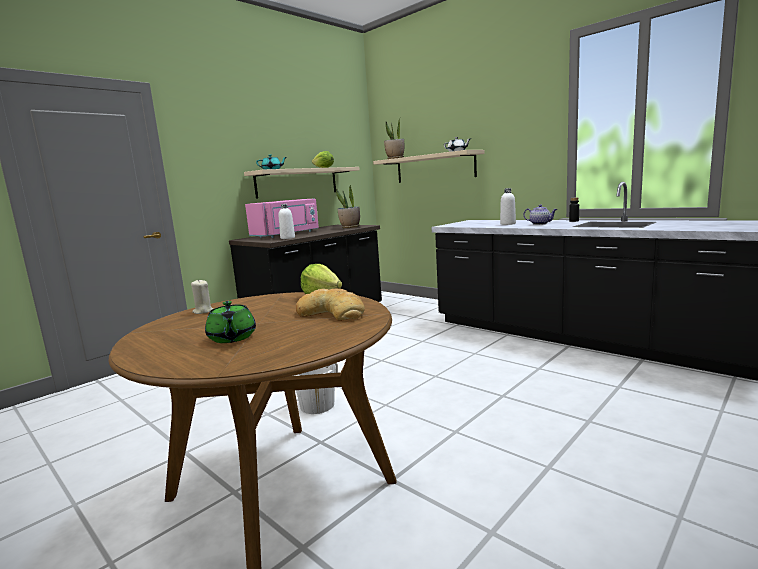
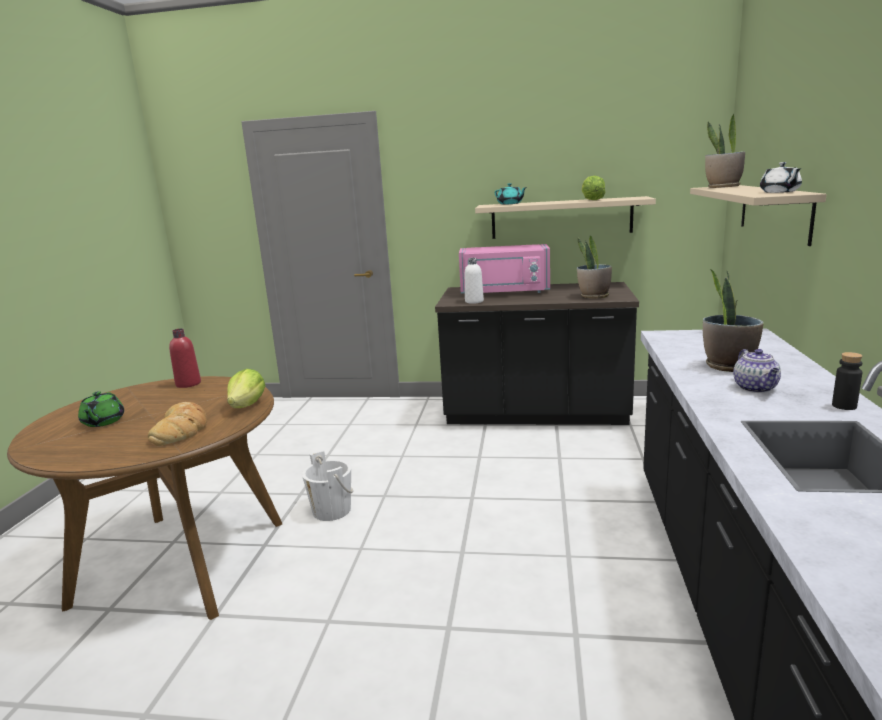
camera: 55 degrees right, 5 degrees up
(203, 311) = (188, 384): beige candle -> red bottle
(232, 338) = (103, 422): green teapot -> green teapot turned 45 degrees counterclockwise
(508, 224) = (728, 366): white bottle -> potted plant

